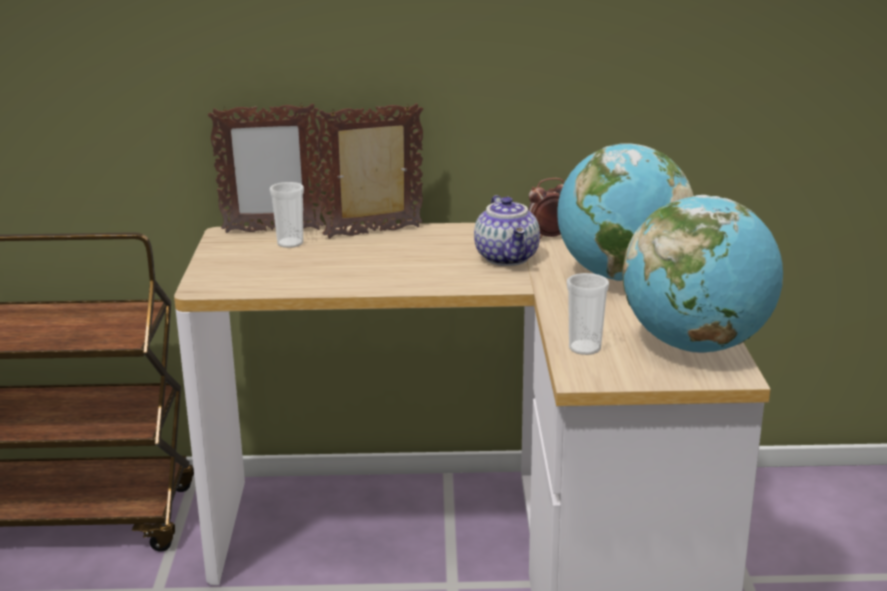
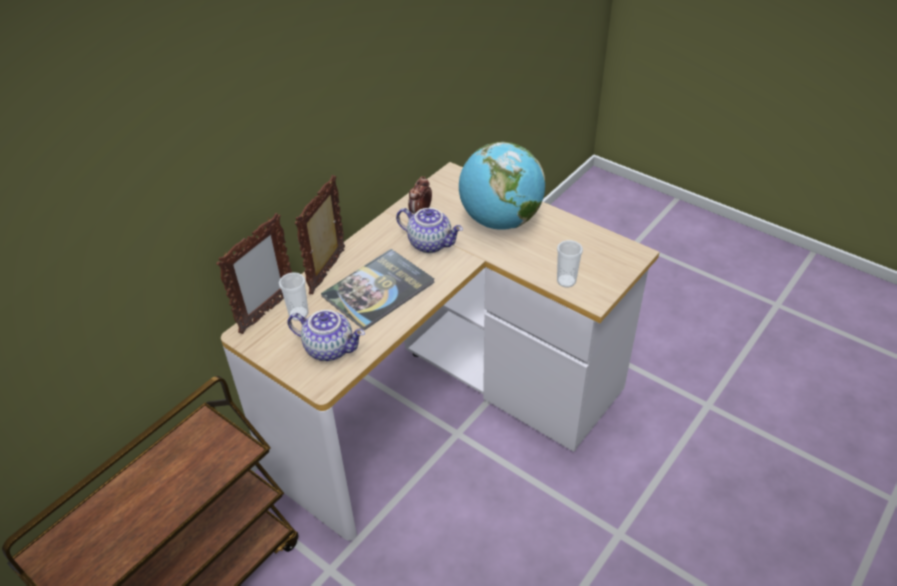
camera: 50 degrees left, 20 degrees up
(262, 273) = (330, 348): none -> teapot
(386, 262) = (378, 289): none -> book
(696, 346) = (599, 246): globe -> none

